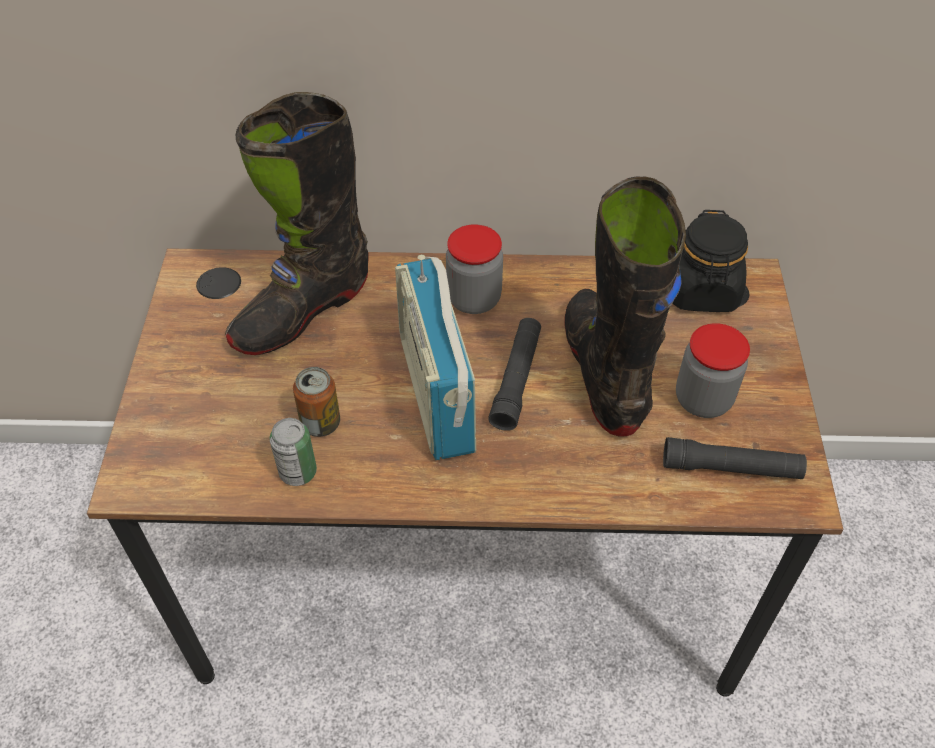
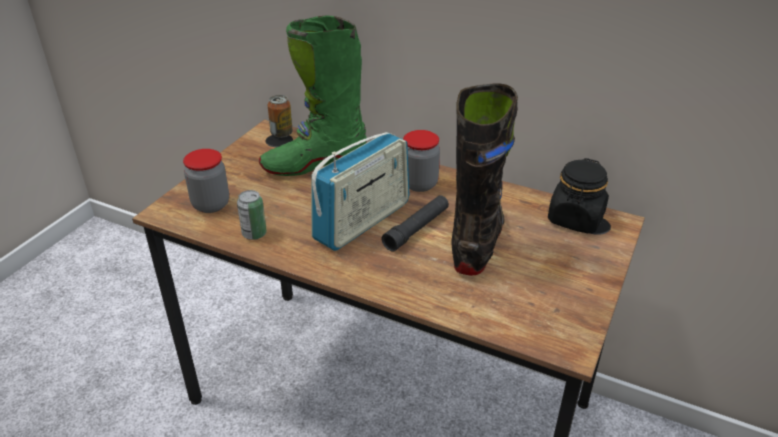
camera: 25 degrees right, 15 degrees down
(302, 311) = (314, 163): black boot -> green boot
(320, 423) = (284, 216): can -> can (281, 133)
(437, 393) = (362, 221): radio -> radio turned 150 degrees counterclockwise
(703, 399) = (535, 274): jar -> jar (211, 204)
(731, 468) = (529, 316): black flashlight -> none

